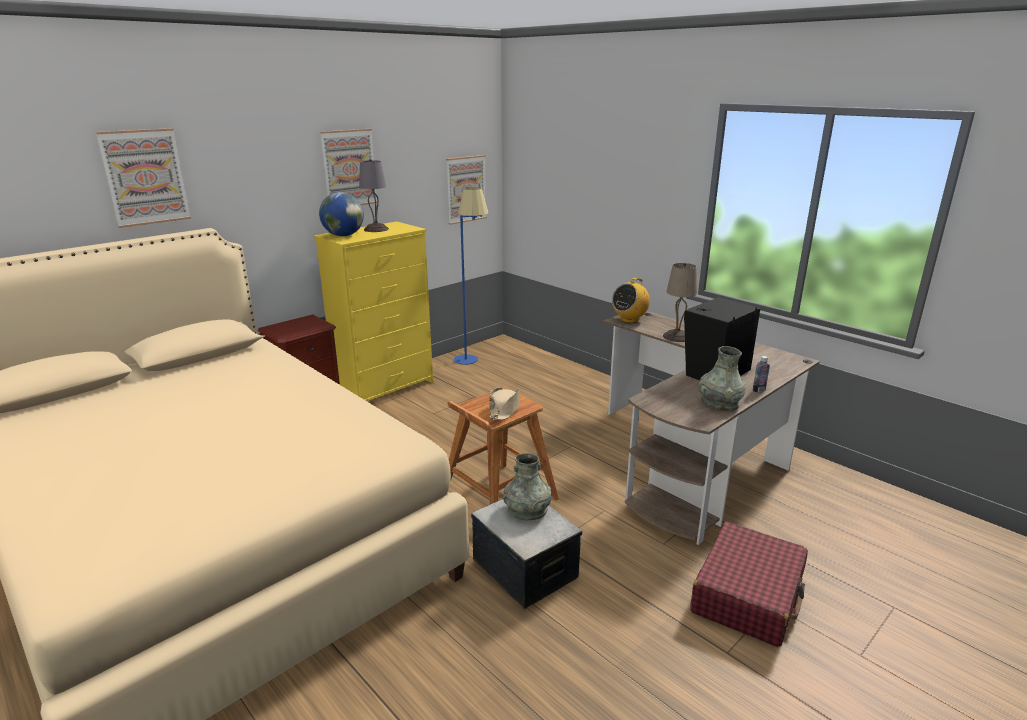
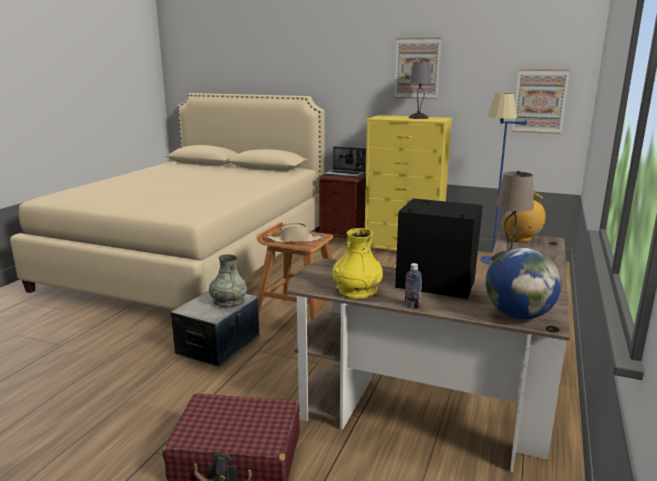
camera: 65 degrees right, 5 degrees down
(145, 177) = (284, 60): picture -> none
(296, 325) = (345, 174): none -> laptop
(343, 235) = (387, 117): globe -> globe (518, 315)
(719, 402) = (356, 290): grey vase -> yellow vase

